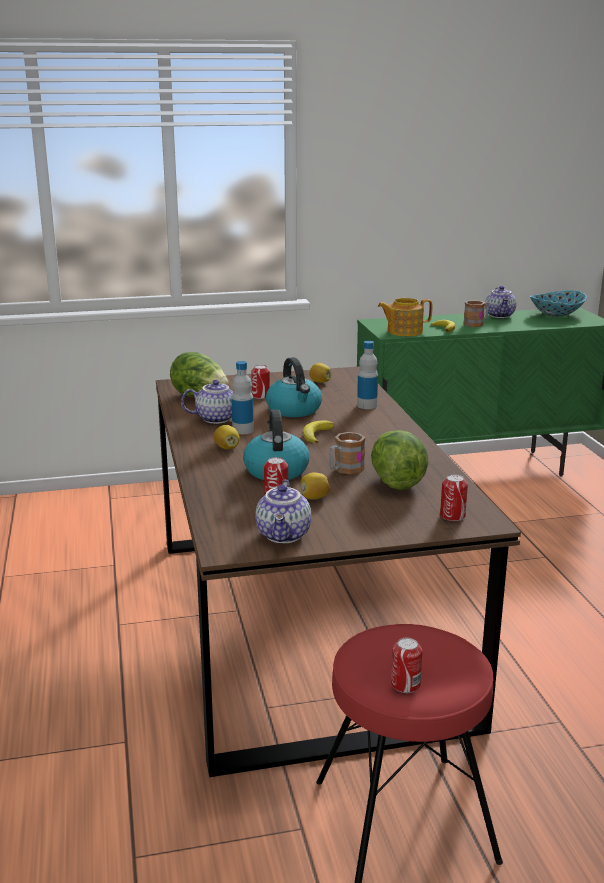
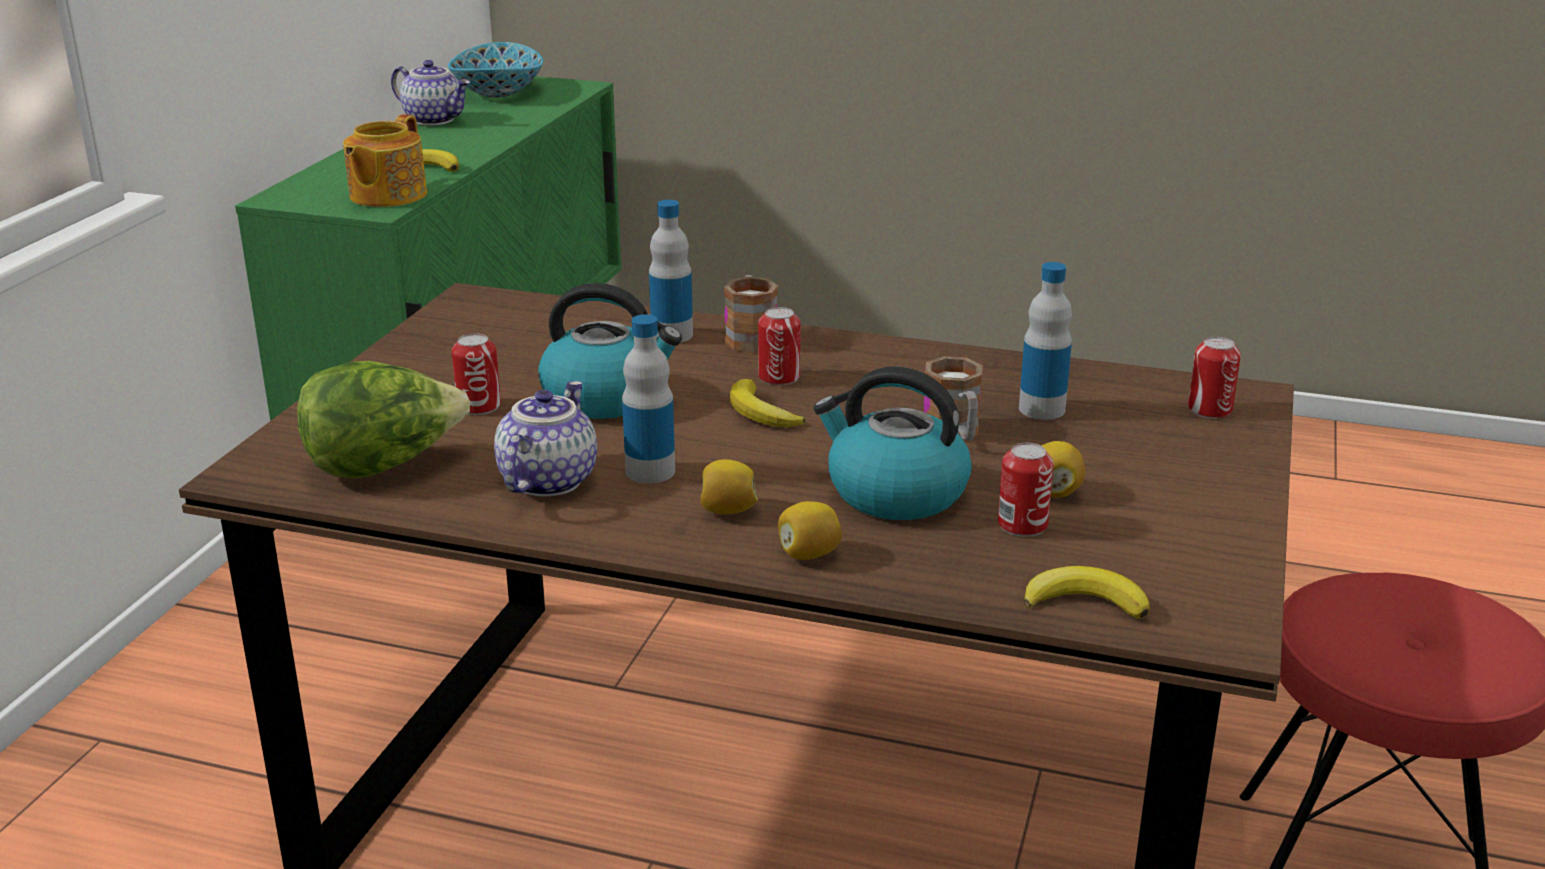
camera: 60 degrees left, 5 degrees up
(222, 519) = (1085, 602): none -> banana
(285, 535) = (1195, 559): teapot -> none
(320, 382) = (487, 336): lemon -> lemon (808, 554)
(396, 481) = (1041, 409): lettuce -> bottle
(405, 684) = (1480, 658): can -> can (779, 377)
(476, 323) = (445, 143): mug -> mug (750, 337)

